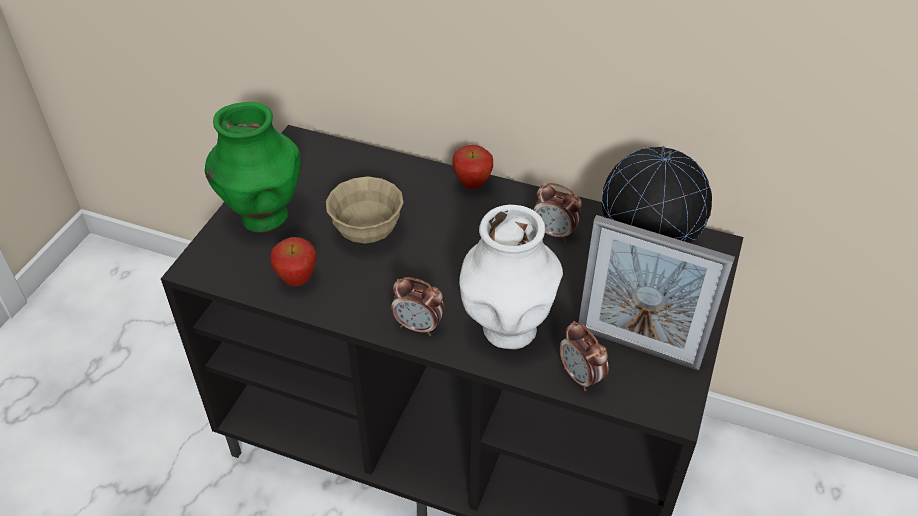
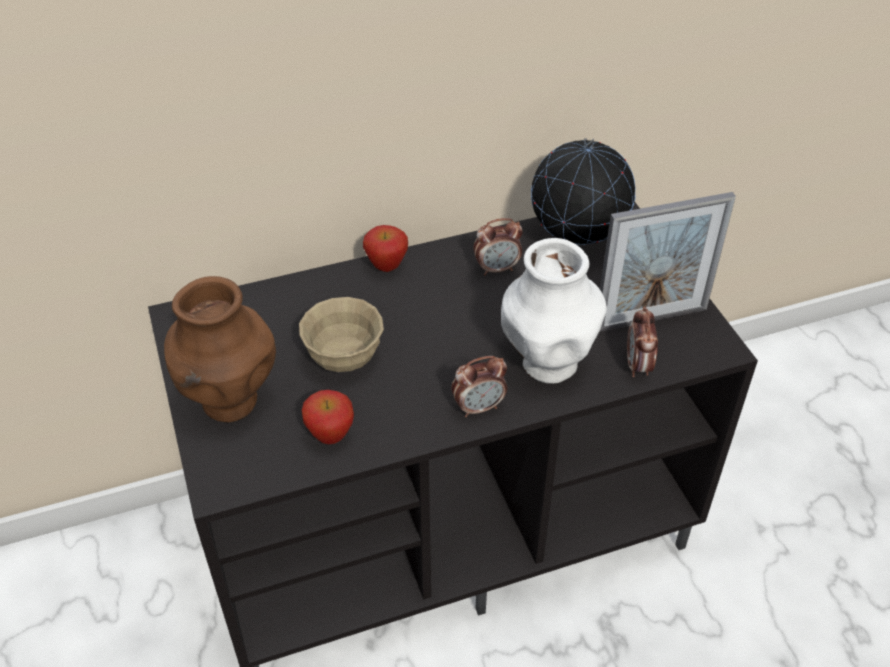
camera: 40 degrees left, 0 degrees up
(264, 217) = (230, 402): green vase -> brown vase
(580, 377) = (638, 366): alarm clock -> alarm clock turned 75 degrees clockwise

